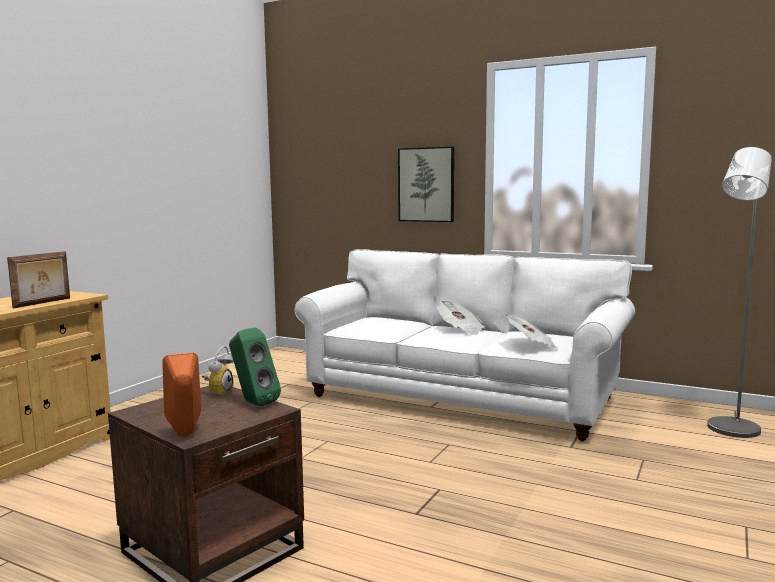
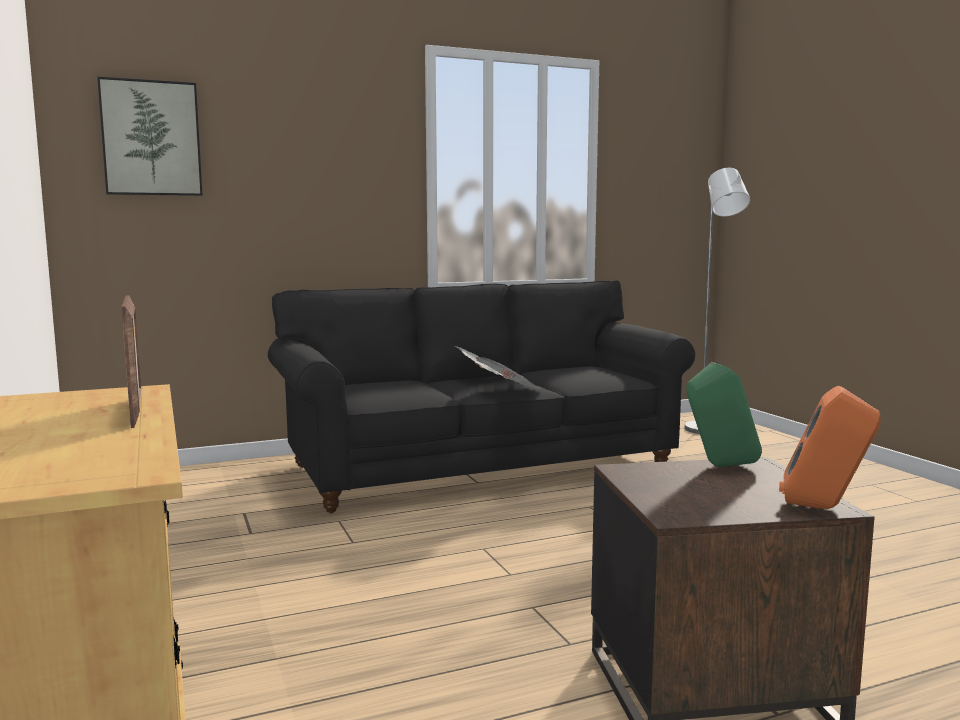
camera: 50 degrees left, 0 degrees up
(218, 393) = (649, 471): alarm clock -> none
(426, 184) = (347, 198): picture -> picture (151, 138)
(460, 399) = (481, 467): white sofa -> black sofa
(531, 345) = (602, 377): newspaper -> newspaper (509, 391)

